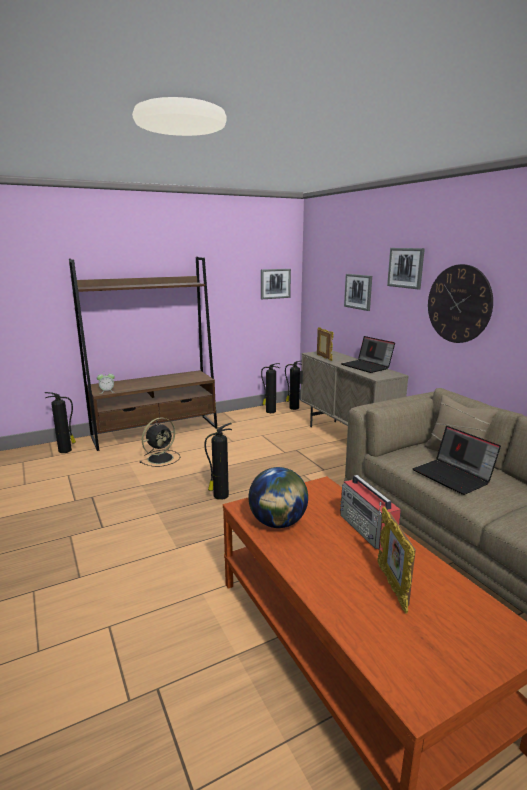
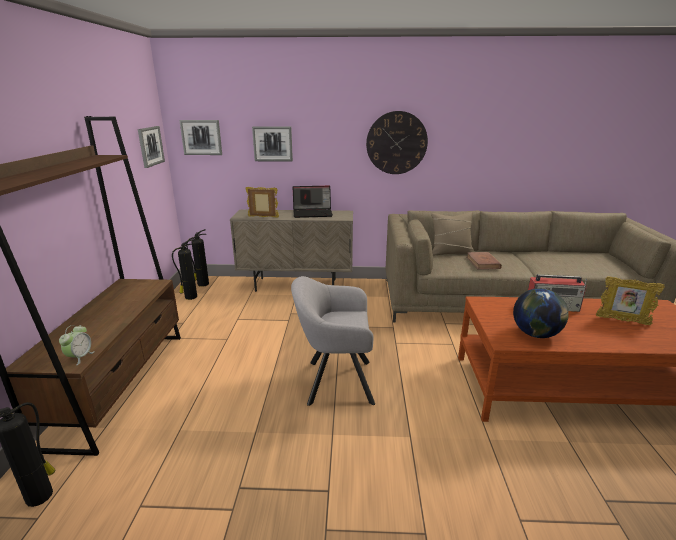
camera: 60 degrees left, 5 degrees up
(161, 458) = (203, 398): black fan -> none
(220, 496) = (334, 381): fire extinguisher -> grey armchair
(406, 268) = (335, 116): picture -> picture (201, 137)
(453, 476) = (483, 263): laptop -> brown book

